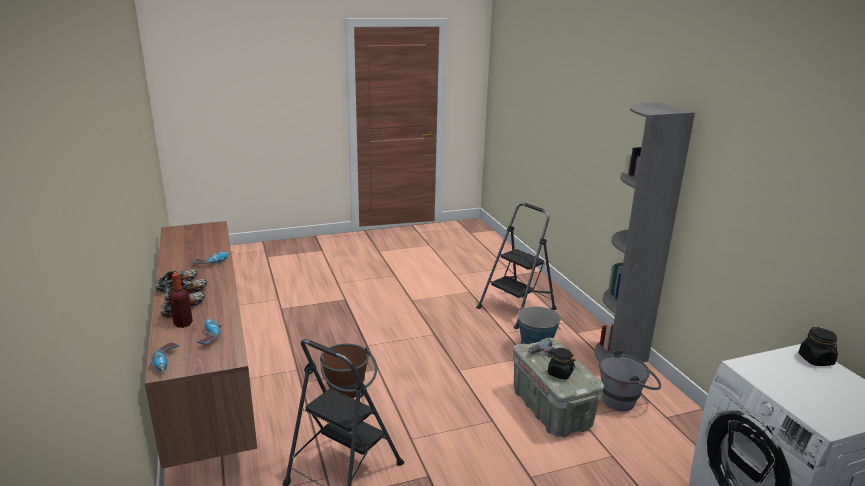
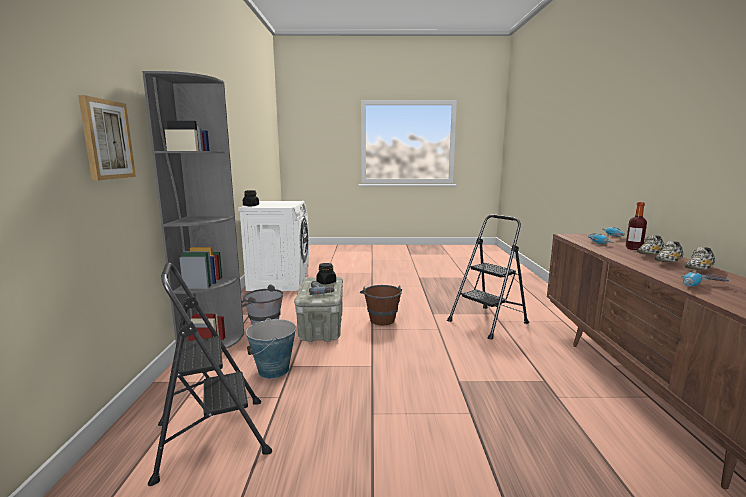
camera: 160 degrees left, 10 degrees down
(348, 394) = (490, 363): brown bucket -> brown bucket (381, 318)
(624, 147) = (106, 140): none -> picture

